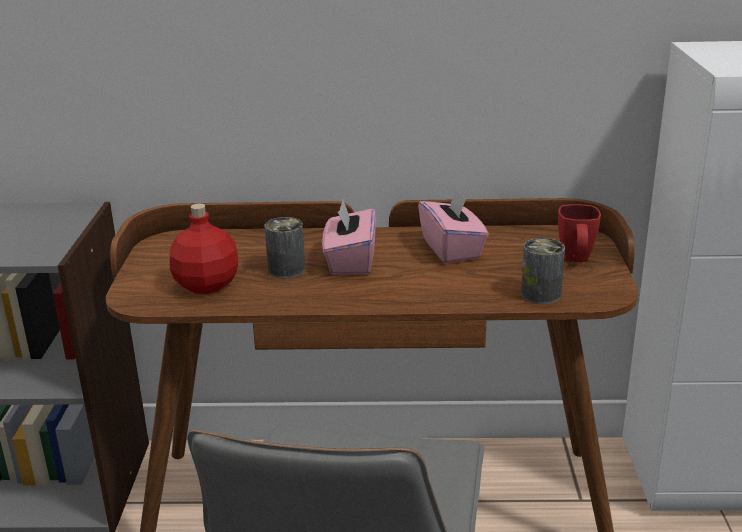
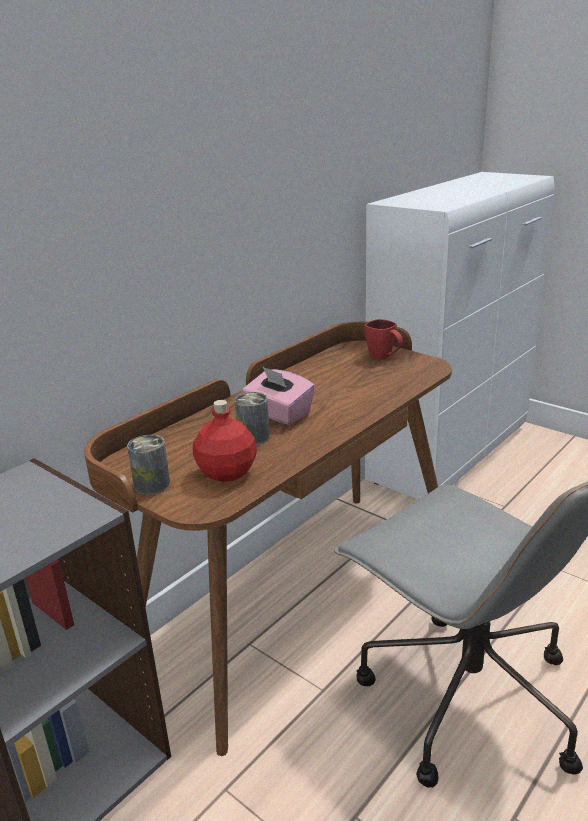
camera: 50 degrees left, 0 degrees up
(452, 249) = (315, 380): pink tissue box -> none
(540, 294) = (409, 379): can -> can (152, 485)

